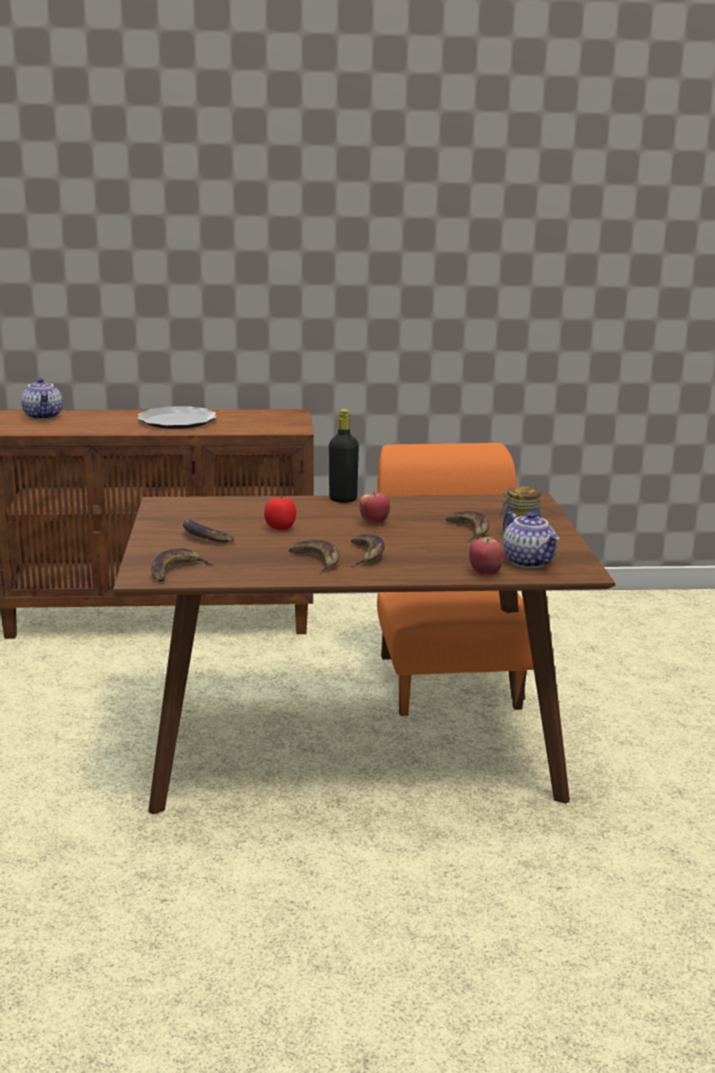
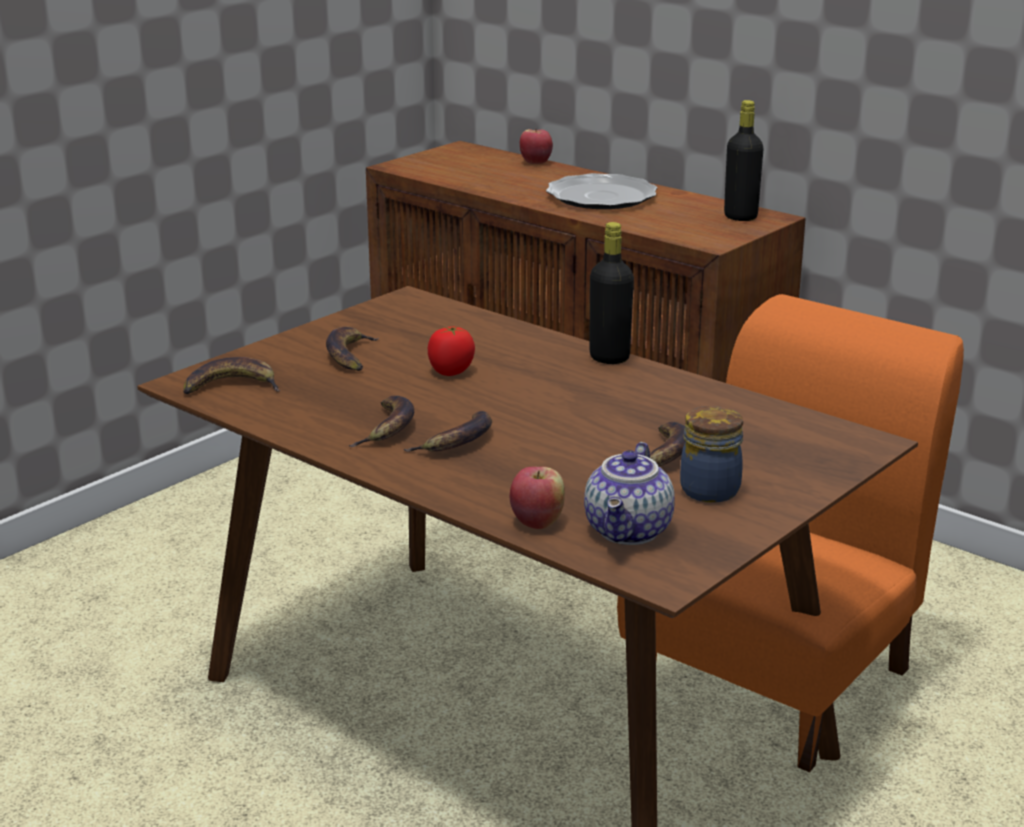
camera: 45 degrees right, 5 degrees up
(44, 417) = (478, 158): teapot -> none
(278, 415) = (740, 217): none -> black bottle
(374, 523) = (569, 402): apple -> apple (536, 163)

